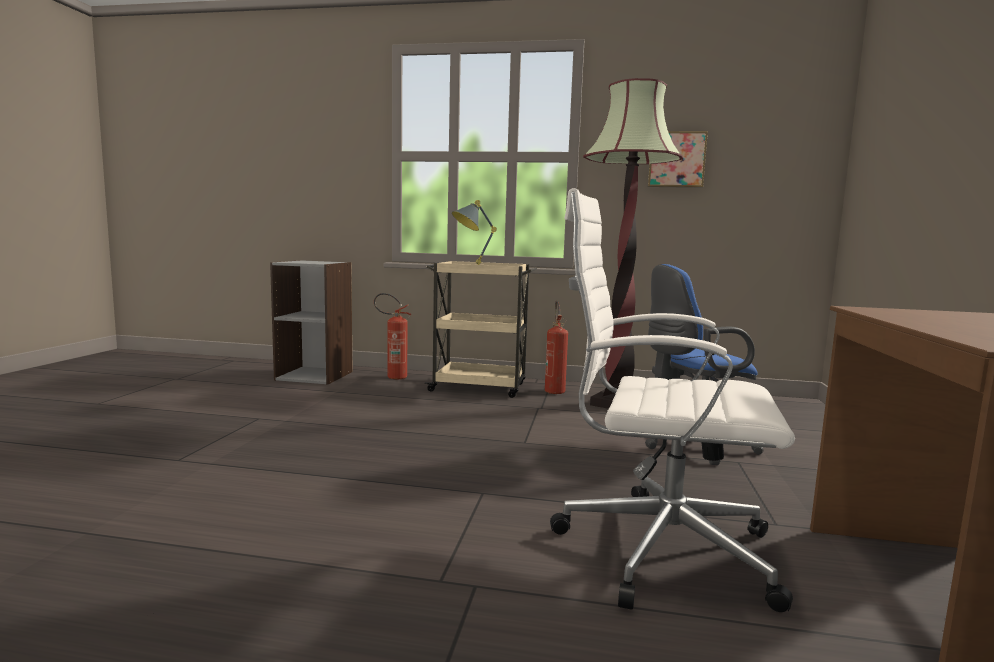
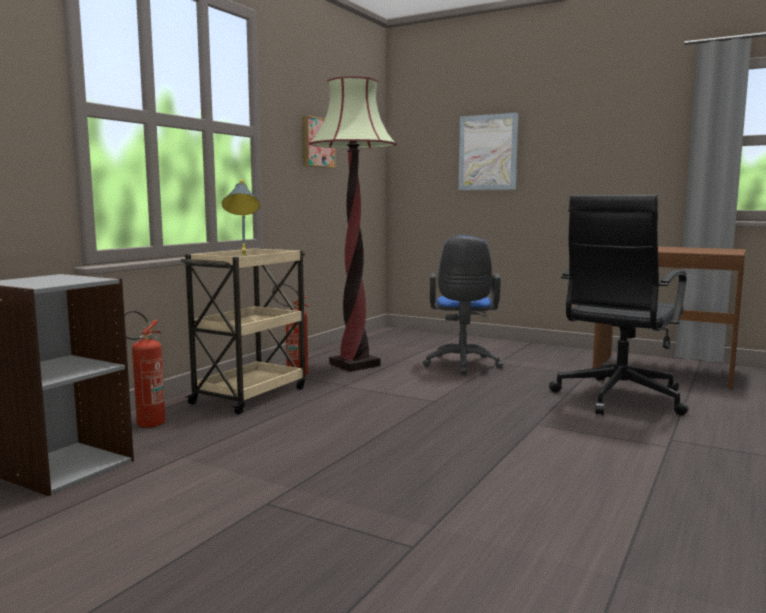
camera: 70 degrees left, 0 degrees up
(658, 548) = (617, 398): white office chair -> black office chair
(925, 143) = (488, 152): none -> picture

